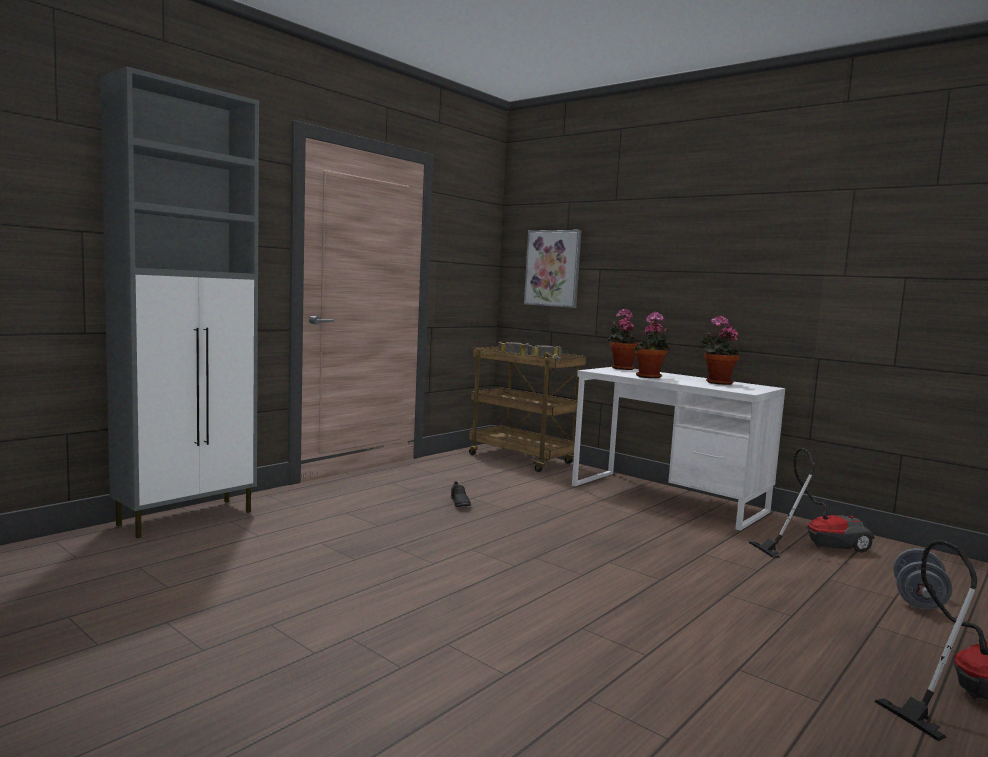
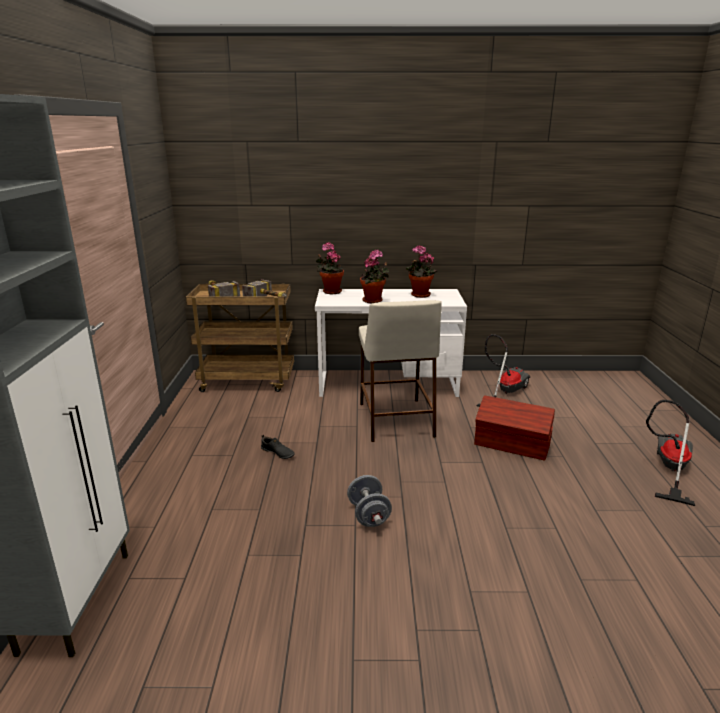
camera: 40 degrees left, 15 degrees up
(553, 268) = (239, 206): picture -> none
(621, 520) = (395, 419): none -> beige stool
(731, 583) = (512, 445): none -> brown storage box
(918, 600) = (584, 414): grey dumbbell -> grey dumbbell (368, 515)

